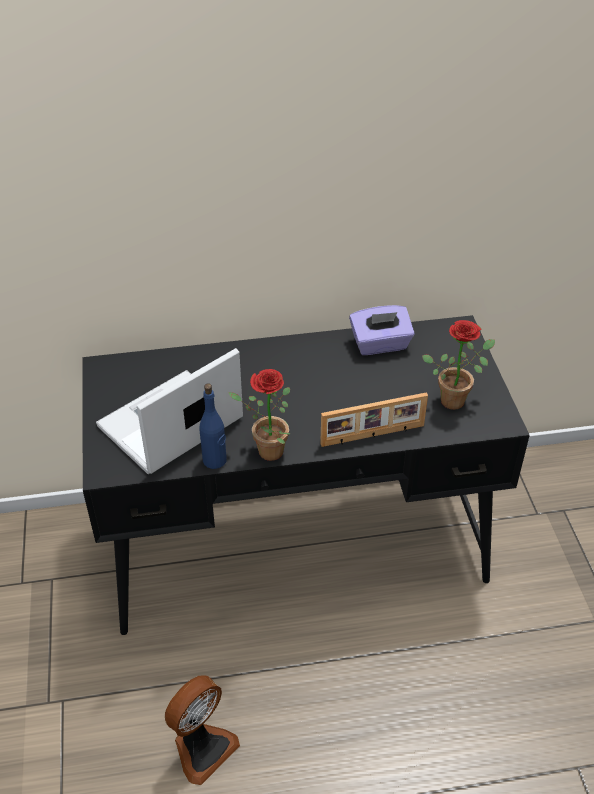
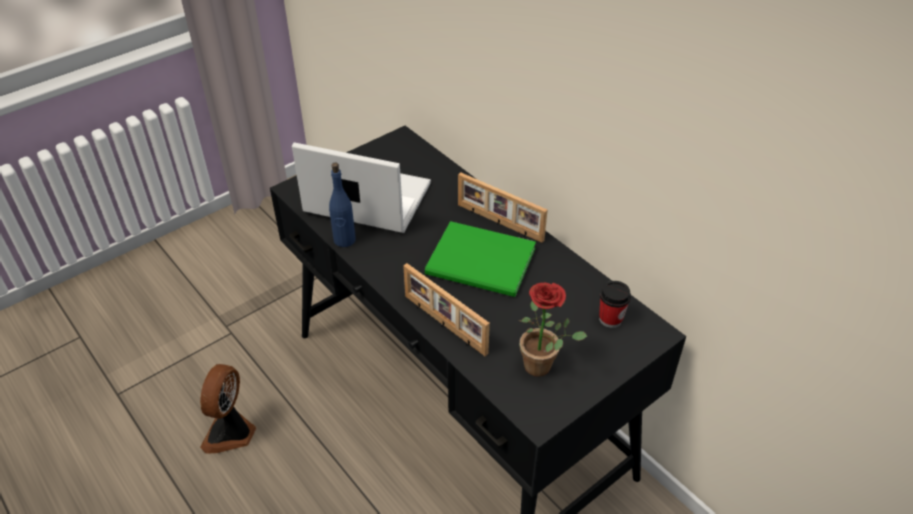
camera: 60 degrees right, 0 degrees up
(202, 747) = (231, 433): fan -> fan turned 90 degrees clockwise
(265, 451) = (374, 264): potted plant -> none
(278, 354) = (499, 223): none -> picture frame
(319, 384) = (483, 264): none -> green book
(380, 344) = (572, 283): purple tissue box -> none
(431, 342) = (610, 319): none -> cup

